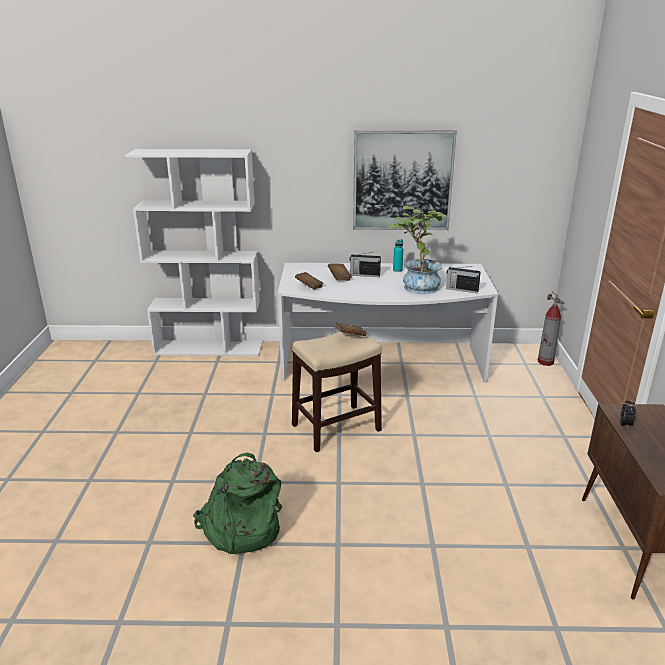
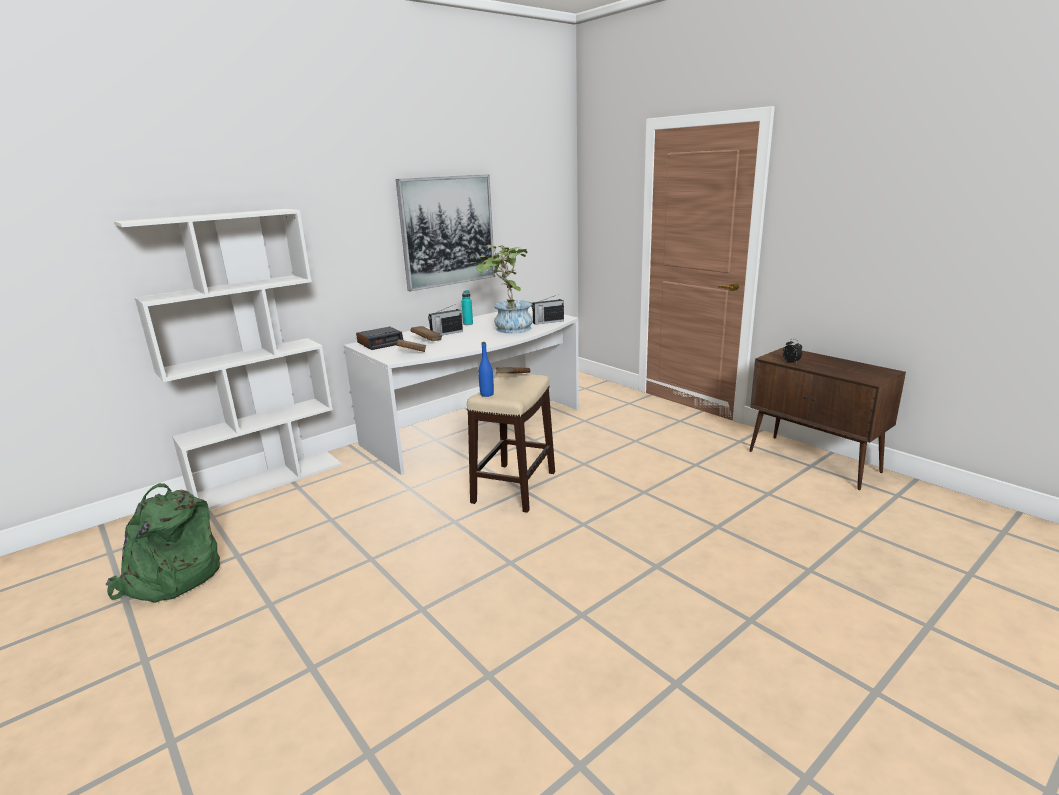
camera: 40 degrees left, 5 degrees down
(240, 528) = (559, 605): green backpack -> green backpack (171, 578)
(307, 269) = (380, 343): none -> alarm clock
(307, 344) = (487, 394): none -> blue bottle
(545, 362) = (596, 382): fire extinguisher -> none

